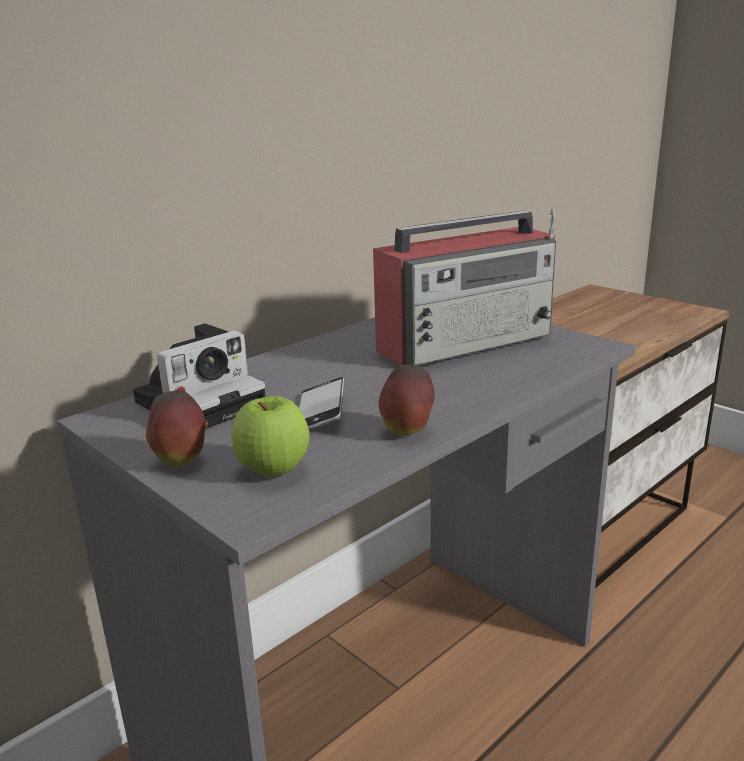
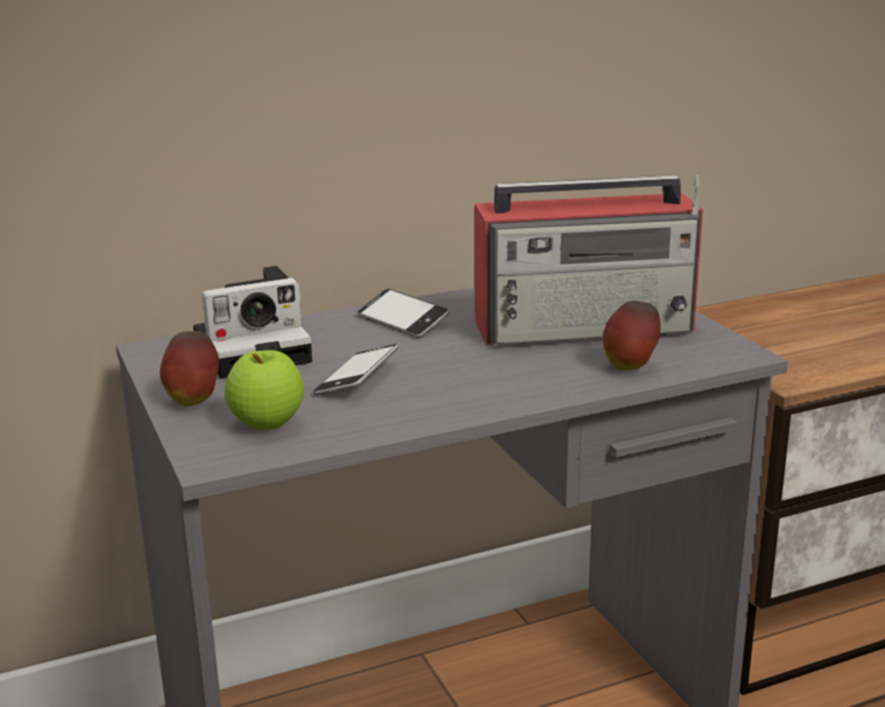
camera: 20 degrees right, 0 degrees up
(315, 359) = (402, 321): none -> phone
(407, 430) = (426, 411): apple -> apple (630, 367)

